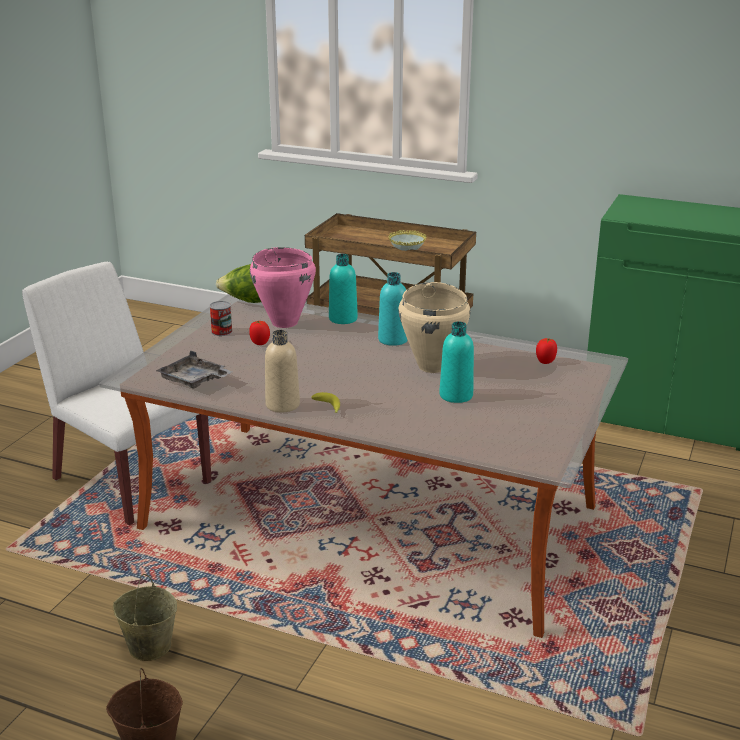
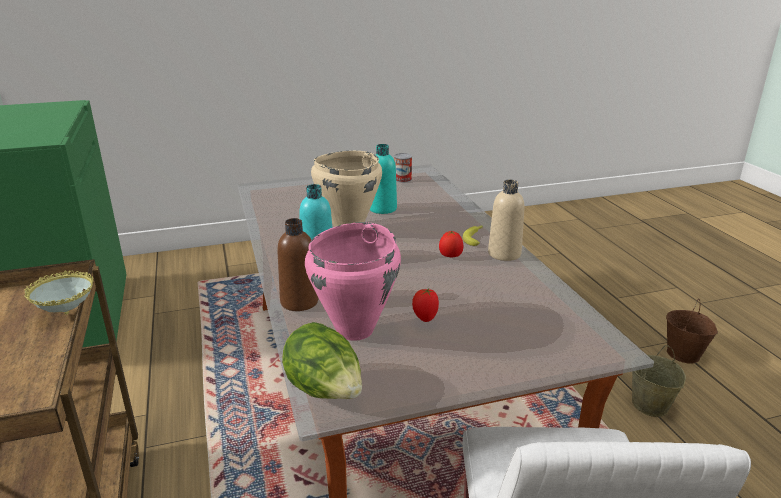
camera: 130 degrees left, 0 degrees up
(194, 380) = (548, 309): grey tray -> none
(222, 331) = (436, 357): can -> can (402, 179)
(343, 319) = (299, 302): turquoise bottle -> brown bottle
(545, 361) = (282, 200): tomato -> tomato (450, 256)

